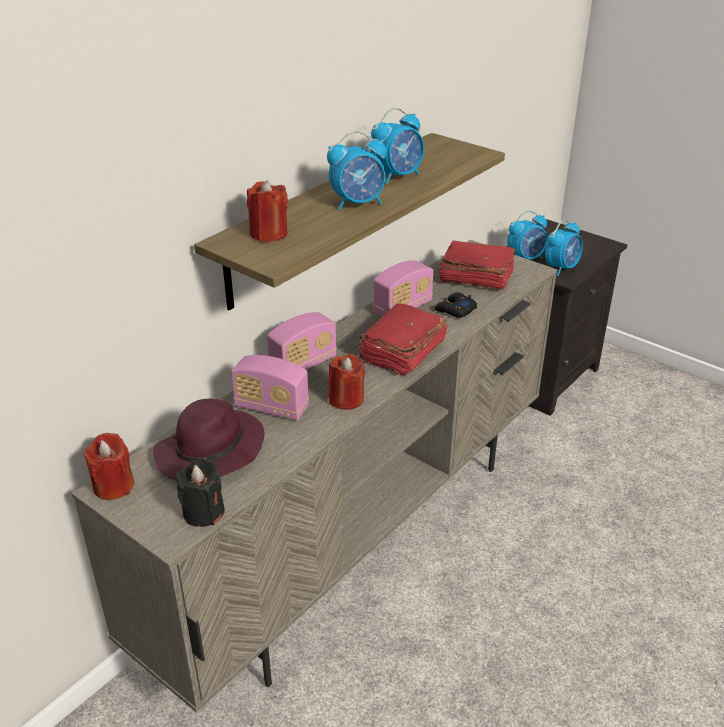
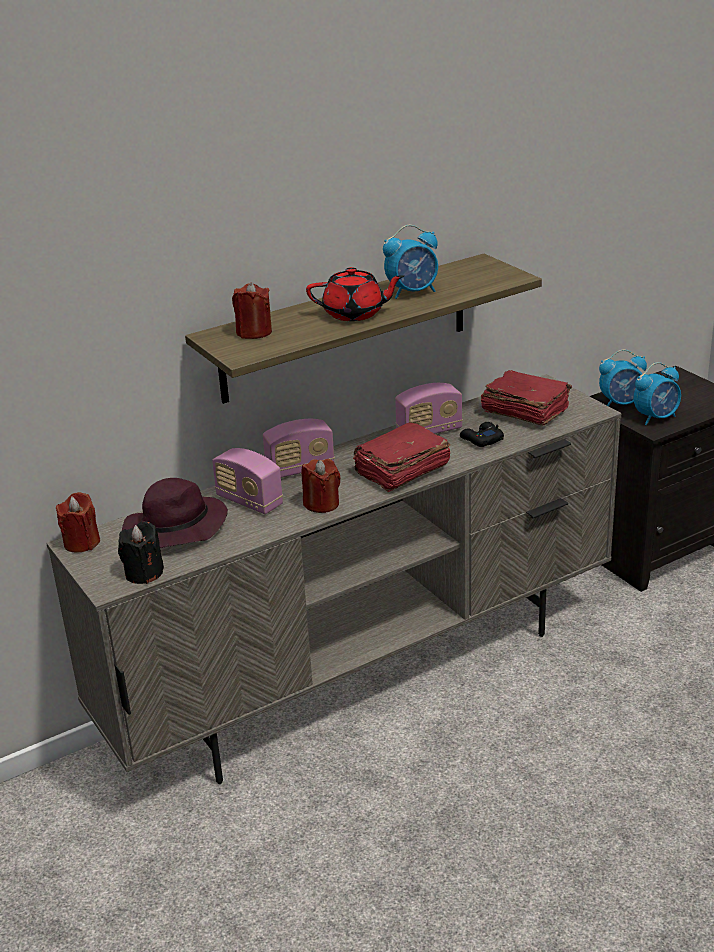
camera: 20 degrees right, 5 degrees down
(358, 203) = (355, 313): alarm clock -> red teapot

